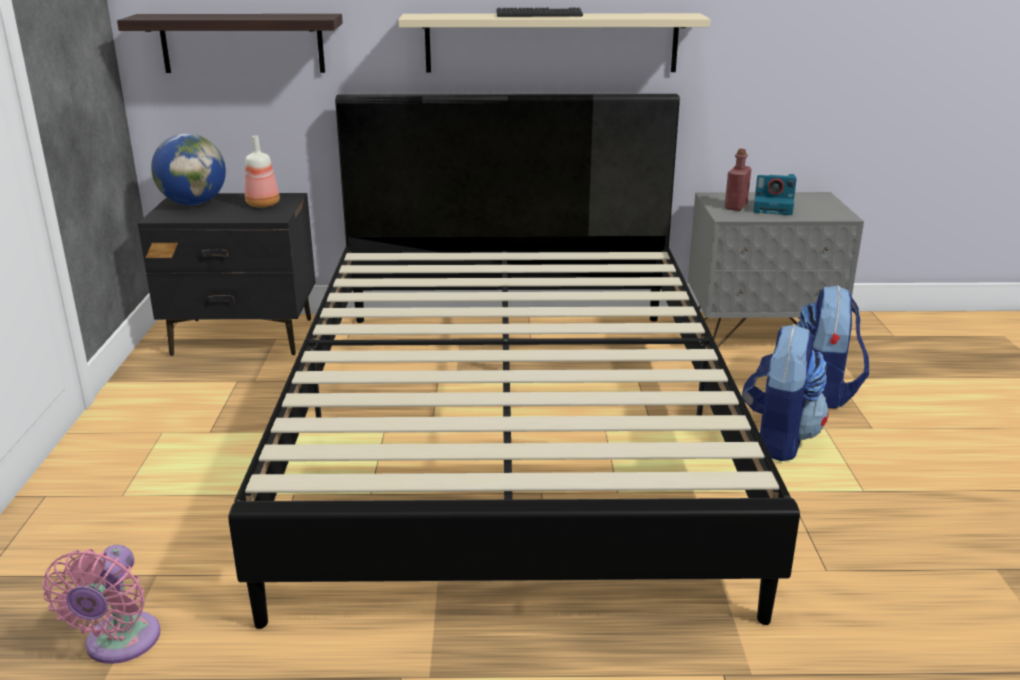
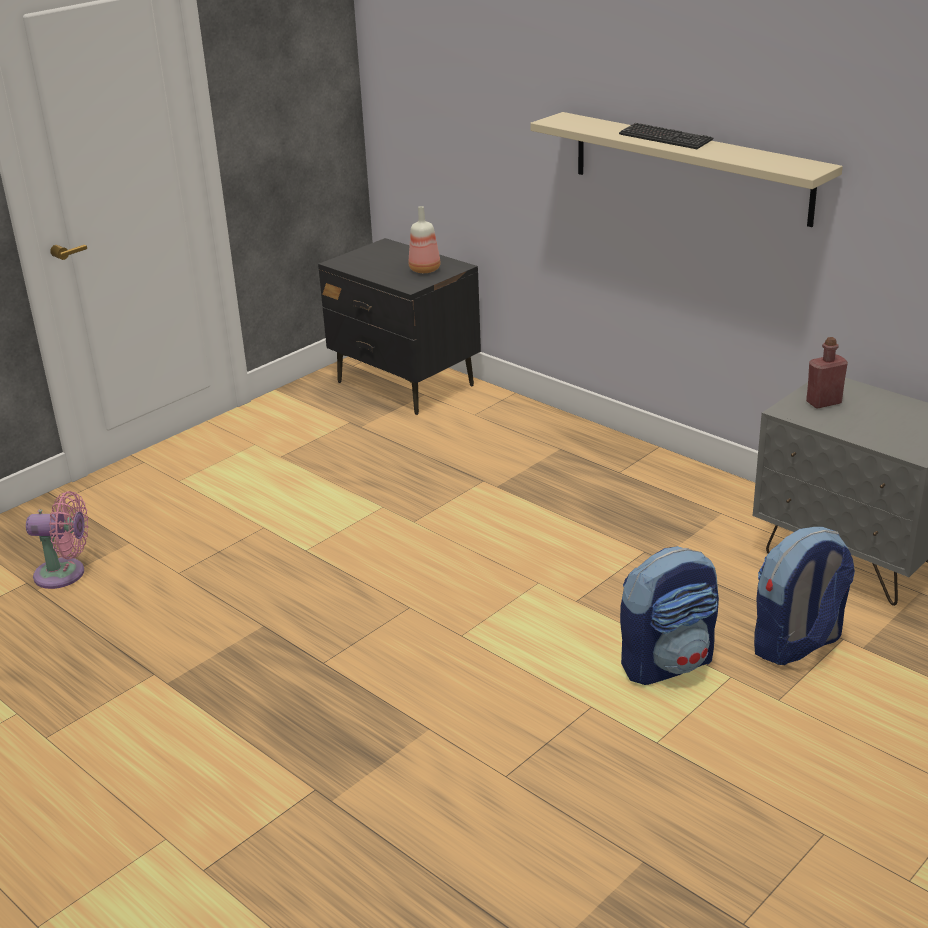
camera: 45 degrees right, 5 degrees up
(119, 644) = (65, 574): pink fan -> pink fan turned 135 degrees counterclockwise
(193, 203) = (381, 254): globe -> none
(242, 43) = (442, 115): shelf -> none
(511, 429) = (469, 547): black bed -> none
(774, 208) = (863, 417): camera -> none

